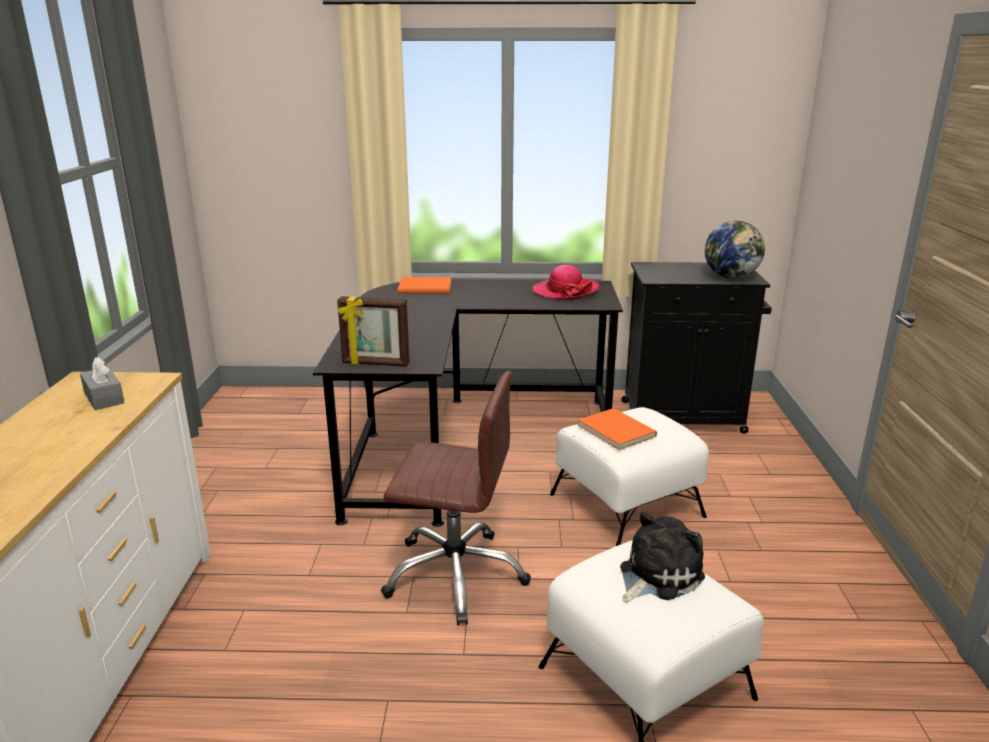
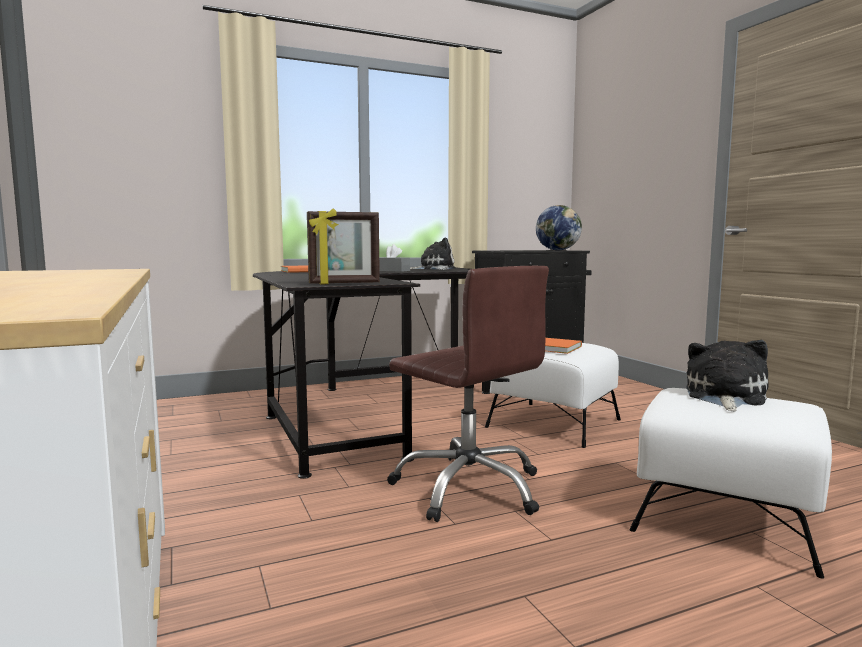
camera: 25 degrees left, 15 degrees down
(104, 398) = (68, 272): grey tissue box -> grey tissue box (392, 271)
(455, 574) = (469, 488): brown office chair -> brown office chair turned 60 degrees clockwise
(565, 291) = (433, 269): hat -> plush toy

